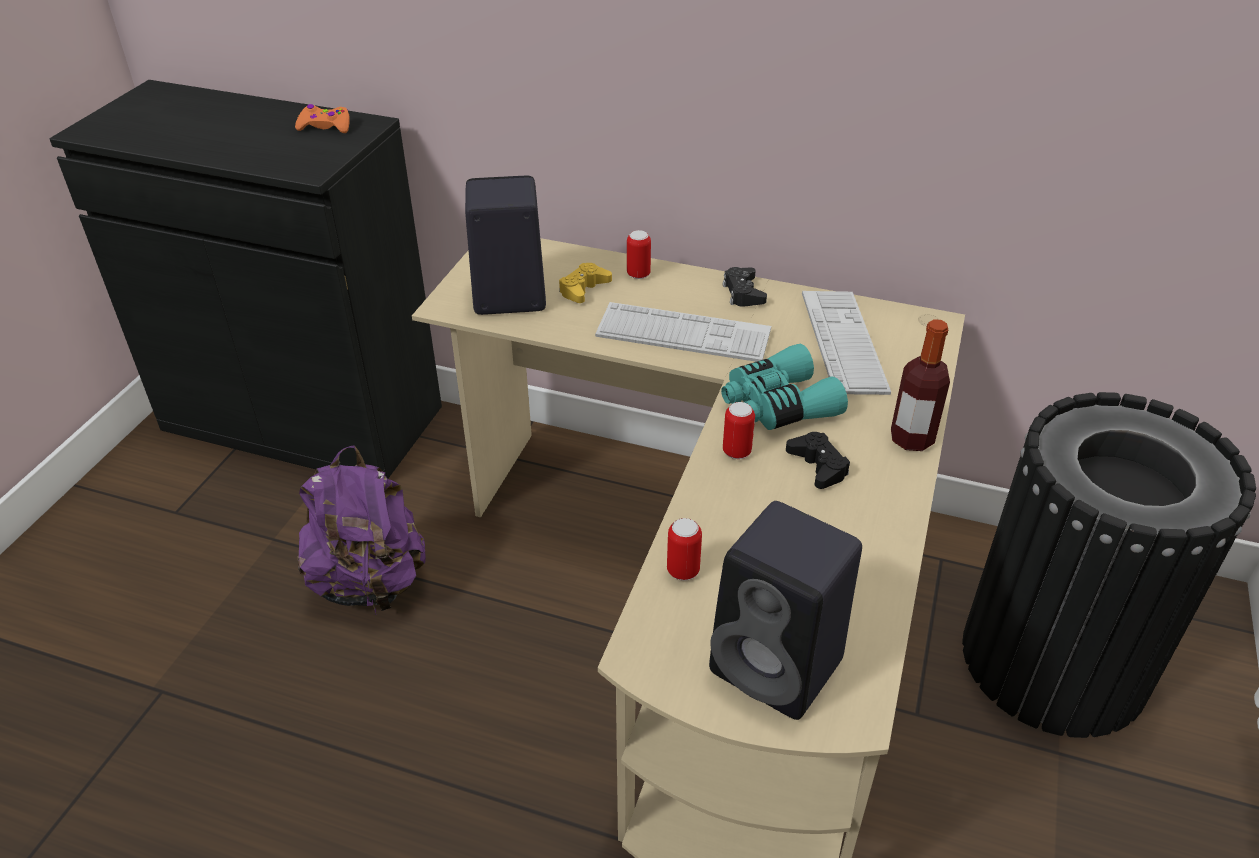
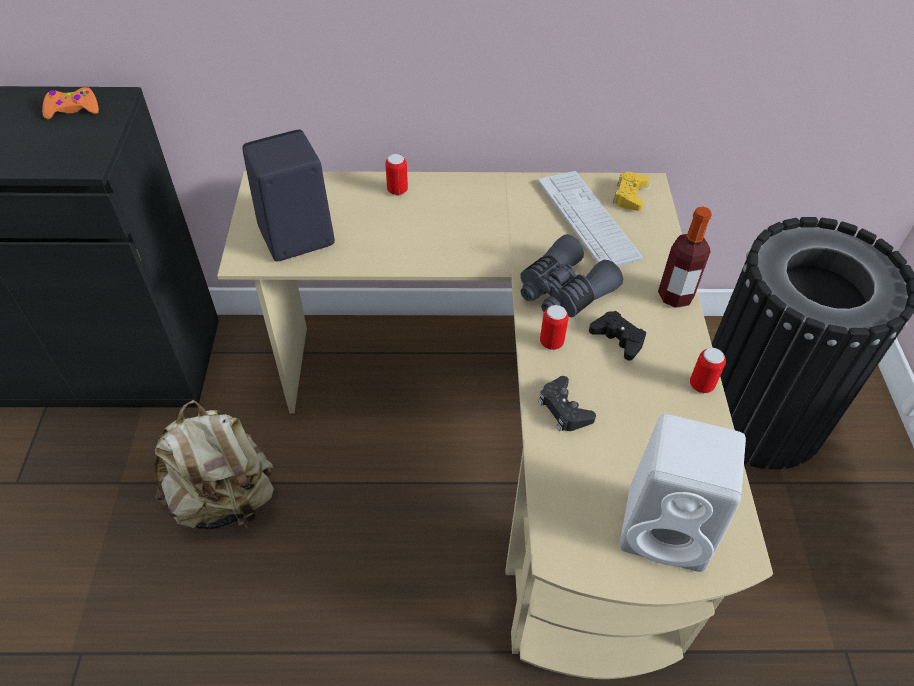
camera: 20 degrees left, 10 degrees up
(370, 582) = (224, 498): purple backpack -> beige backpack
(583, 289) = (357, 215): yellow game controller -> yellow game controller (629, 196)
(683, 334) = (460, 240): keyboard -> none
(683, 571) = (559, 465): can -> can (701, 385)
(743, 293) = (490, 190): black game controller -> black game controller (564, 409)
(777, 405) = (563, 291): turquoise binoculars -> grey binoculars
(780, 667) = (668, 528): black speaker -> white speaker

